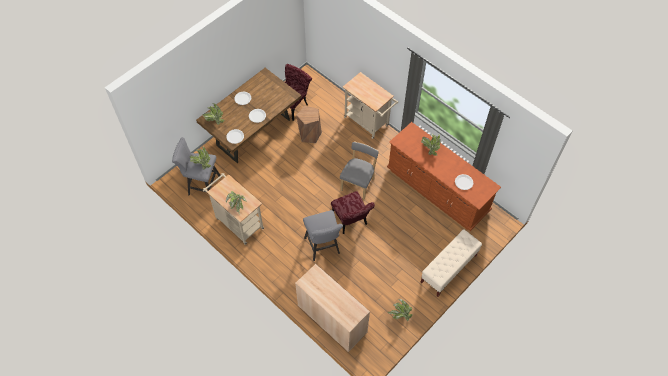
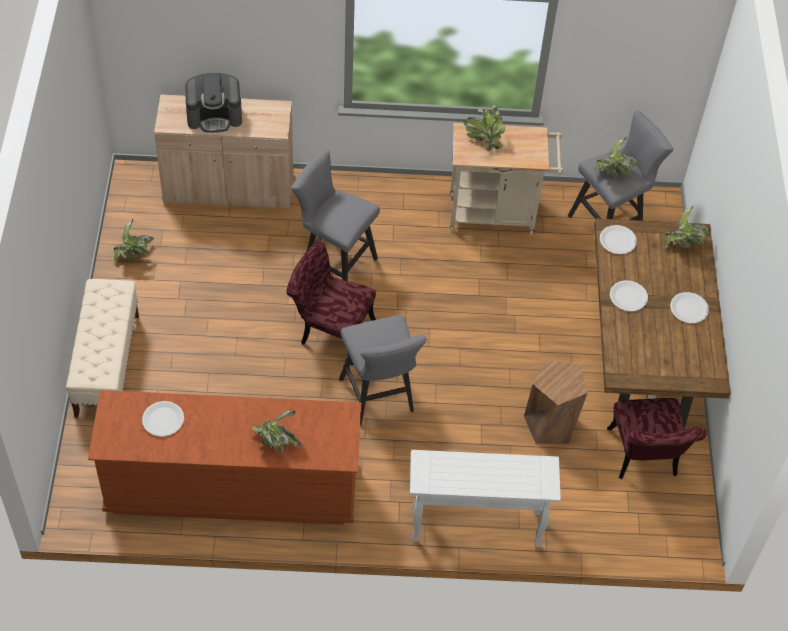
camera: 135 degrees right, 5 degrees down
(335, 300) = (214, 115): none -> coffee machine
(358, 183) = (379, 399): grey chair -> grey stool
(368, 123) = (474, 526): beige cart -> white console table

